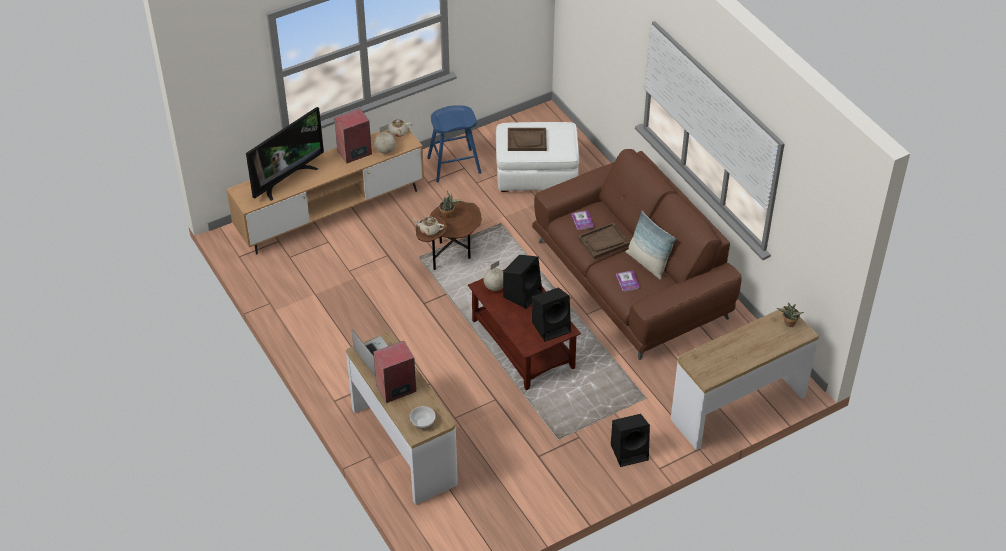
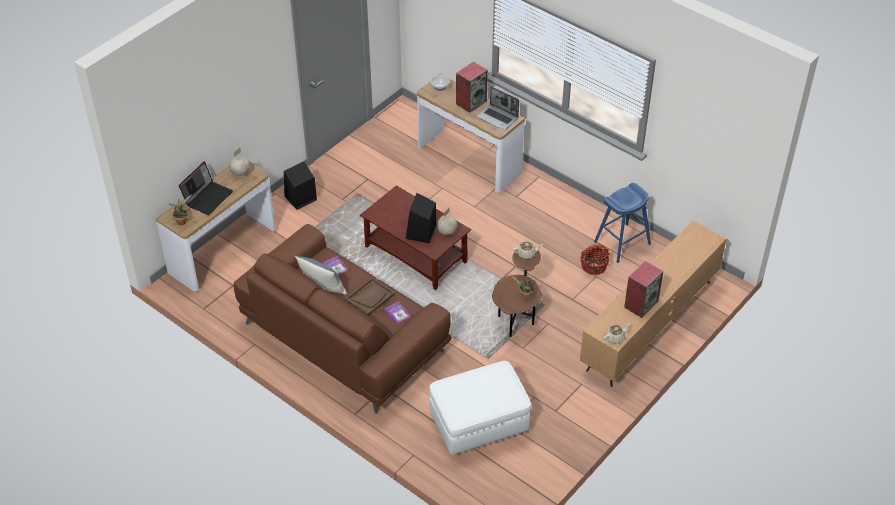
camera: 160 degrees right, 0 degrees up
(286, 179) = (681, 261): television -> none
(344, 281) = (594, 266): none -> basket
(385, 151) = (613, 314): globe -> globe (240, 173)
(454, 165) = (567, 410): blue stool -> blue stool (622, 243)
(527, 140) = (489, 386): brown tray -> none
(552, 326) = (385, 213): black speaker -> none
(755, 345) = (207, 197): none -> laptop

